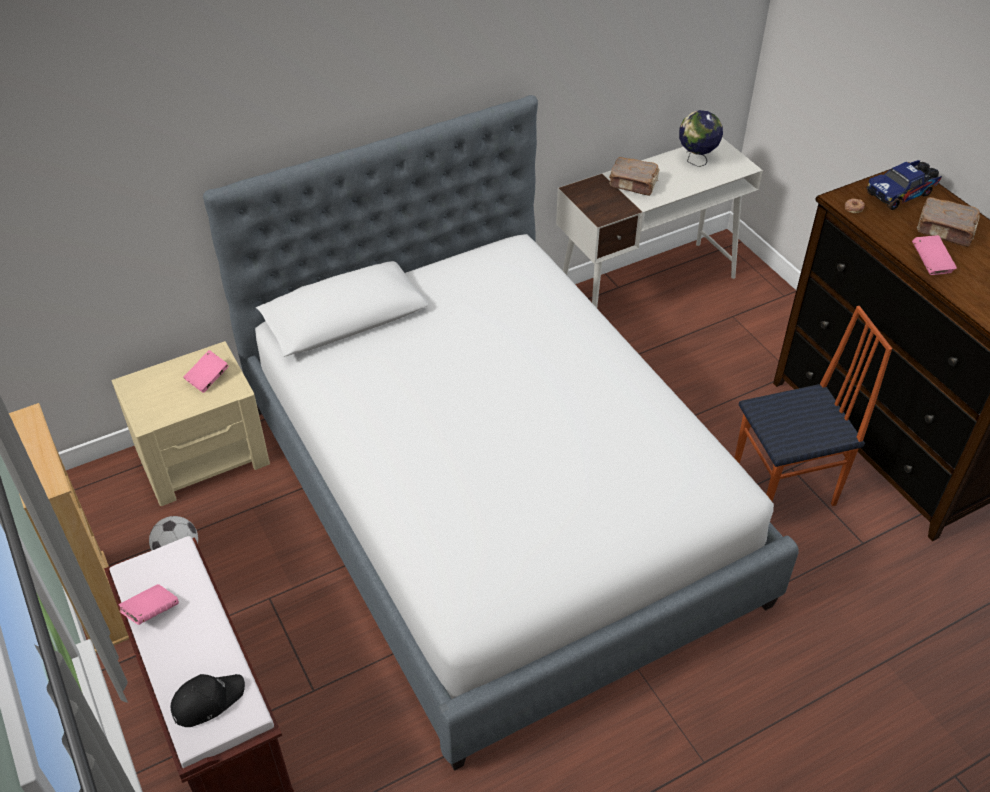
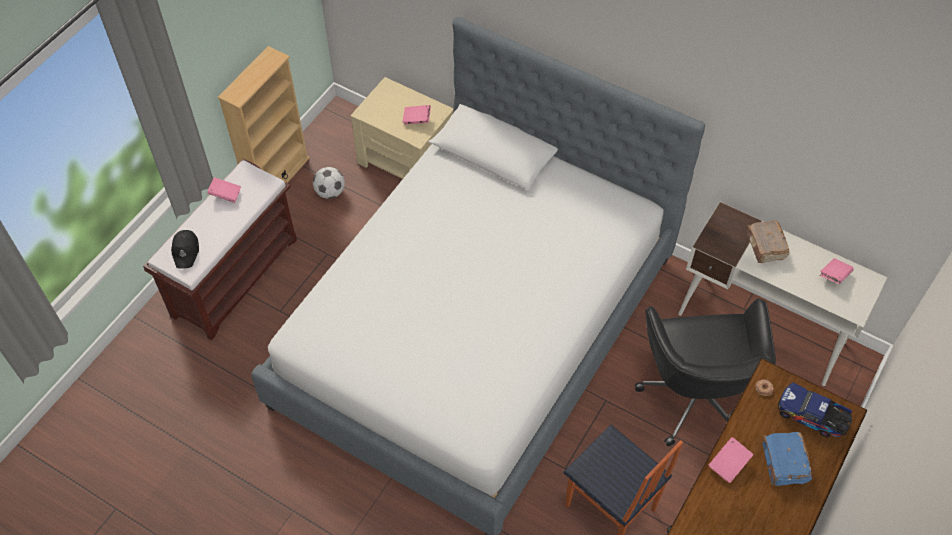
camera: 60 degrees right, 10 degrees up
(207, 700) = (186, 251): black cap -> black cap turned 60 degrees clockwise
(692, 365) = (694, 396): none -> black office chair
(696, 161) = (834, 276): globe -> pink book
(945, 231) = (784, 463): brown book -> blue book

